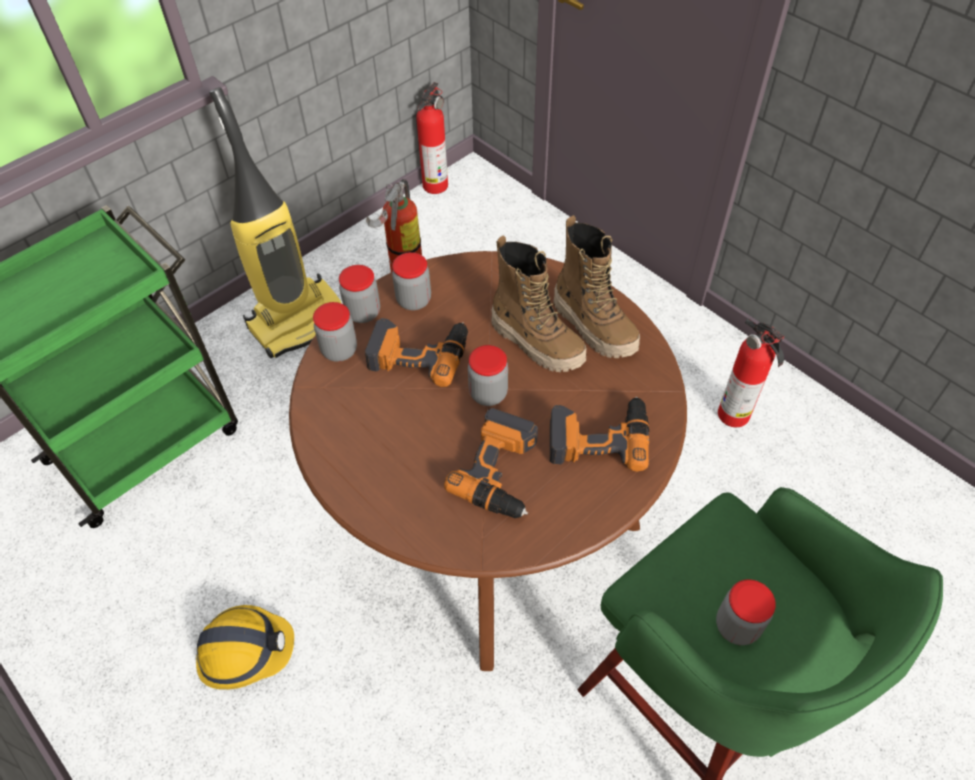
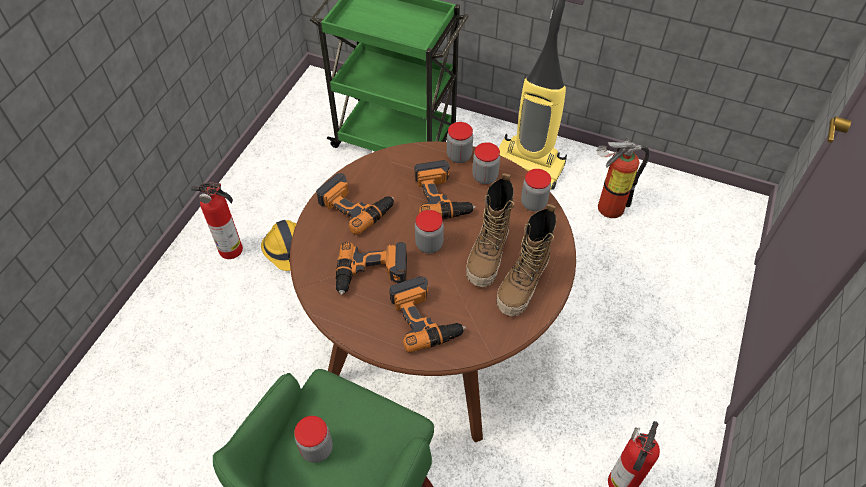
camera: 65 degrees right, 0 degrees up
(339, 350) = (422, 157): jar -> jar (533, 203)
(376, 453) = (356, 206): none -> power drill
(436, 184) = (713, 187): fire extinguisher -> fire extinguisher (232, 250)

